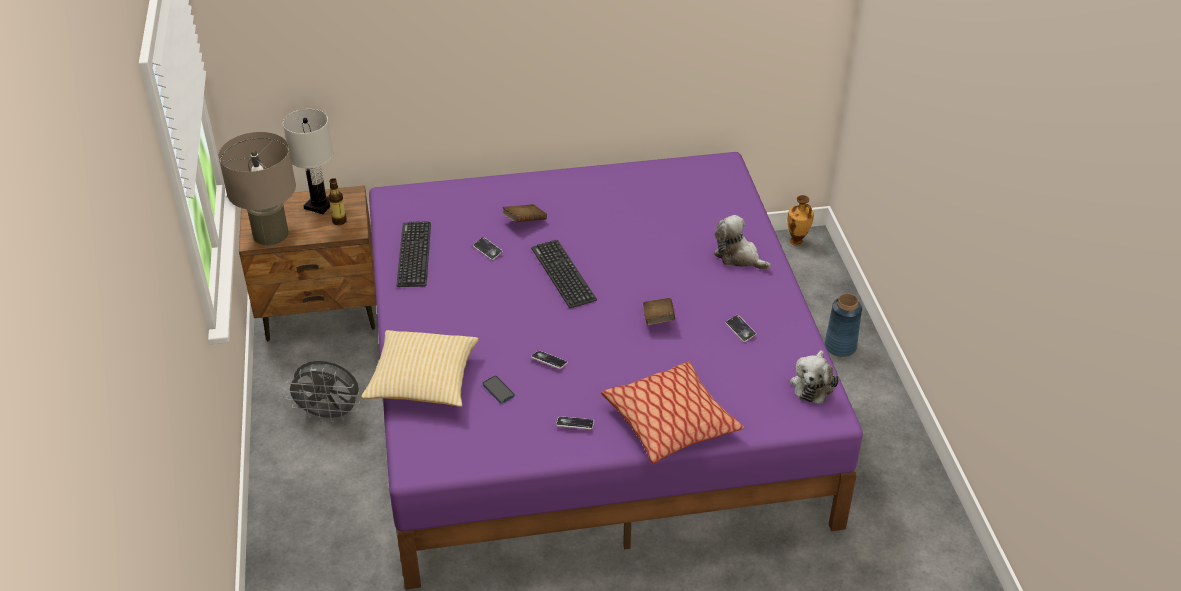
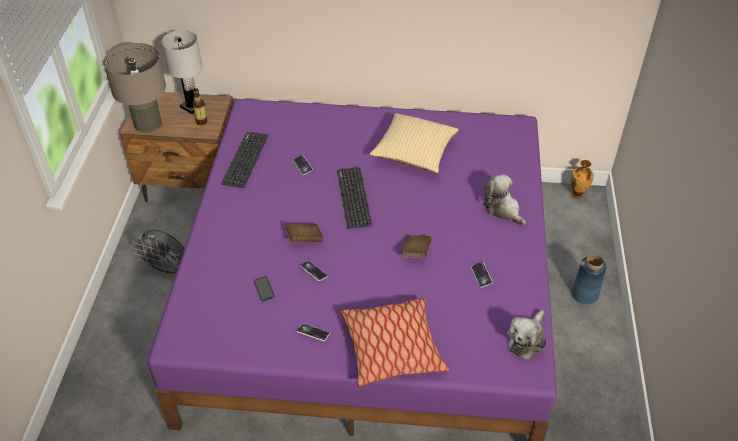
camera: 15 degrees right, 5 degrees up
(423, 382) = (209, 270): pillow -> pillow (414, 153)
(524, 221) = (340, 147): brown book -> brown book (304, 239)

